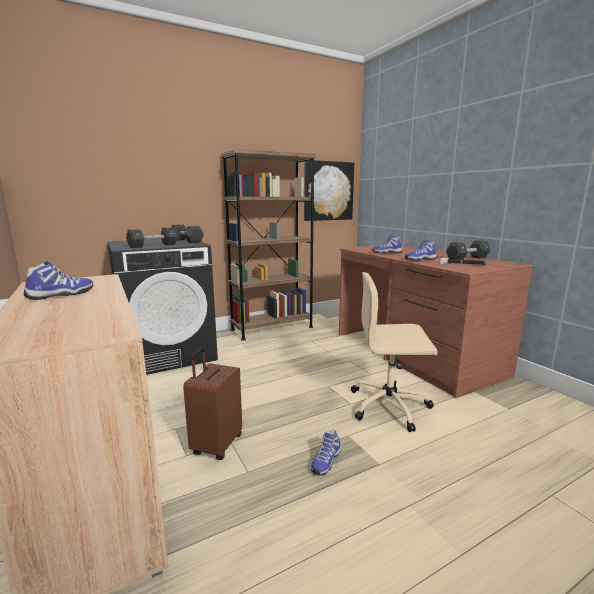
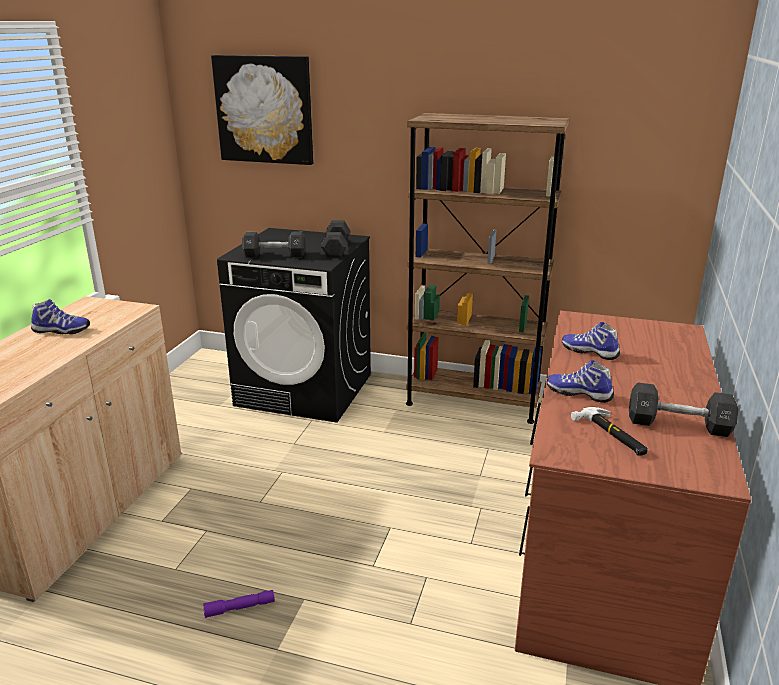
camera: 45 degrees right, 10 degrees up
(216, 445) = (192, 526): brown suitcase -> none
(325, 461) = (240, 608): shoe -> purple flashlight
(328, 191) = (636, 181): picture -> picture (264, 110)
(390, 406) = (410, 599): beige office chair -> none

